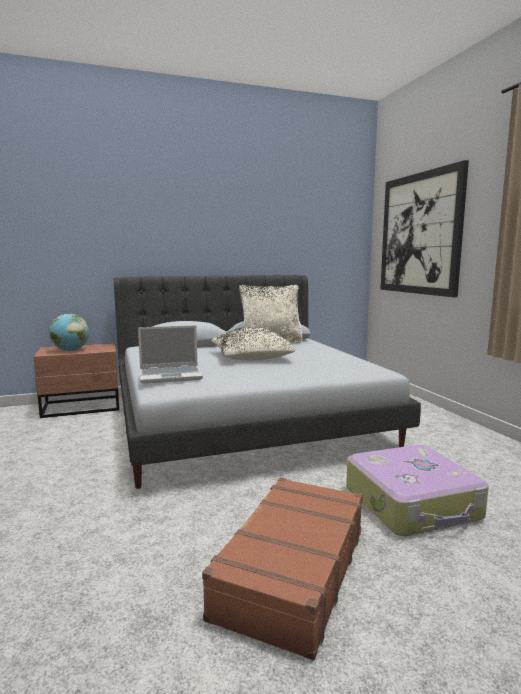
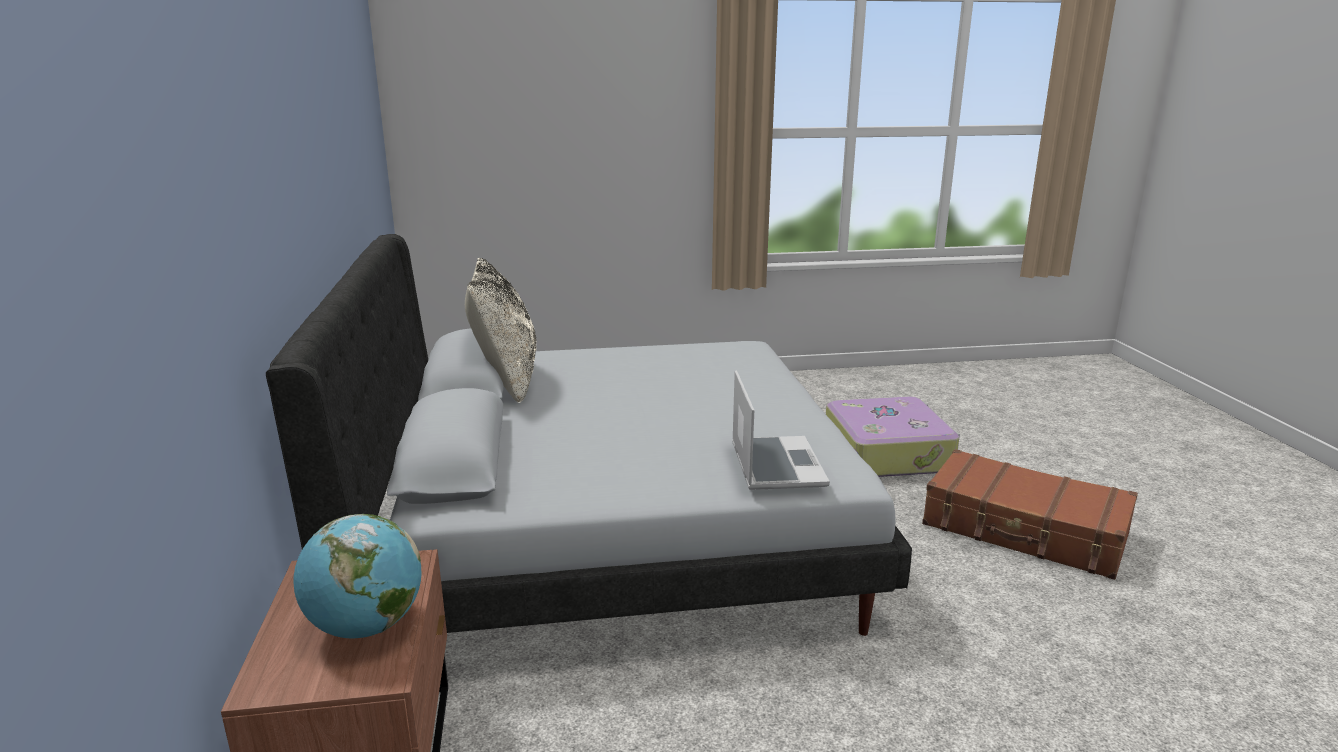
camera: 80 degrees left, 10 degrees up
(252, 356) = (624, 404): beige pillow -> none
(420, 234) = (536, 134): picture -> none

